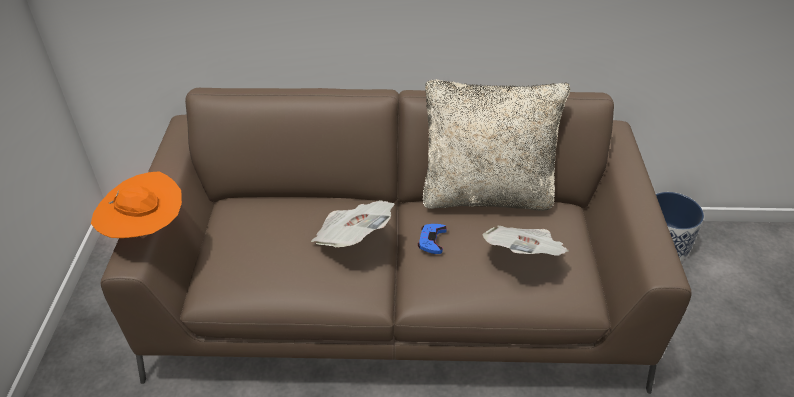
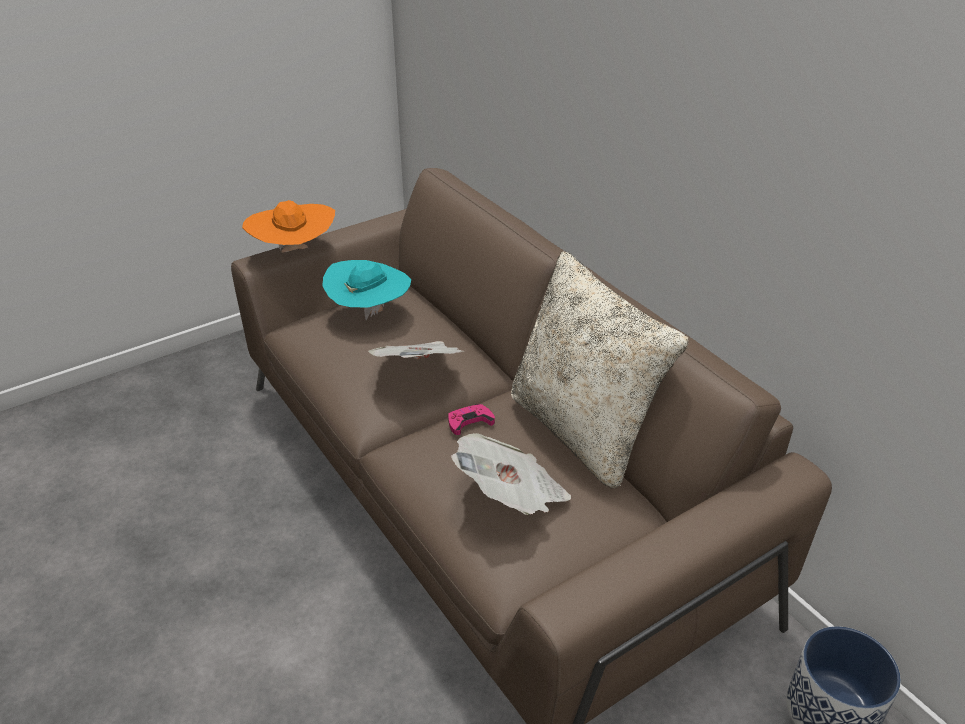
camera: 55 degrees right, 5 degrees down
(250, 232) = (370, 312): none -> turquoise hat
(432, 240) = (469, 421): blue game controller -> pink game controller

